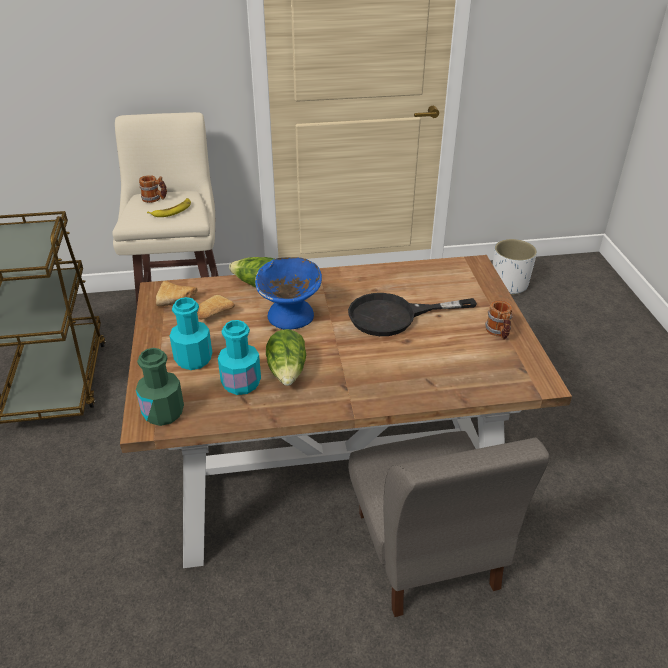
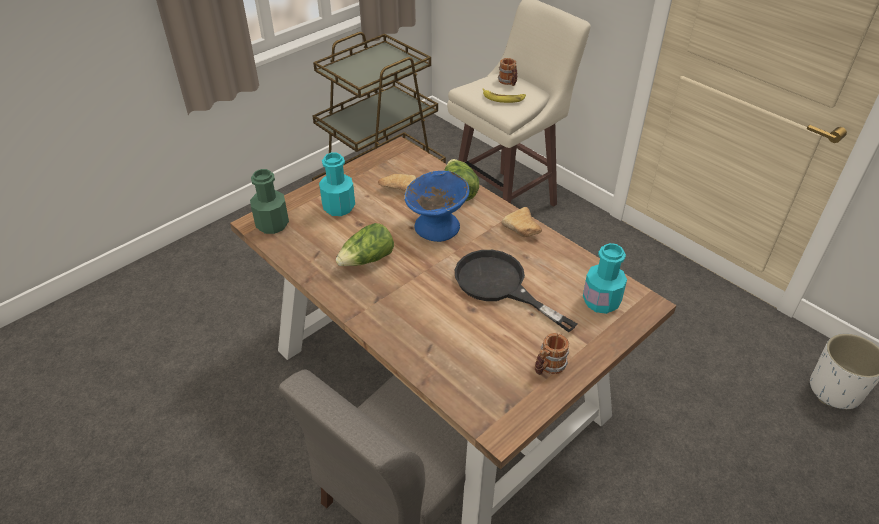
camera: 55 degrees right, 5 degrees up
(177, 300) = (398, 163): bread -> bread (523, 230)
(241, 383) = (333, 243): turquoise bottle -> turquoise bottle (601, 301)

